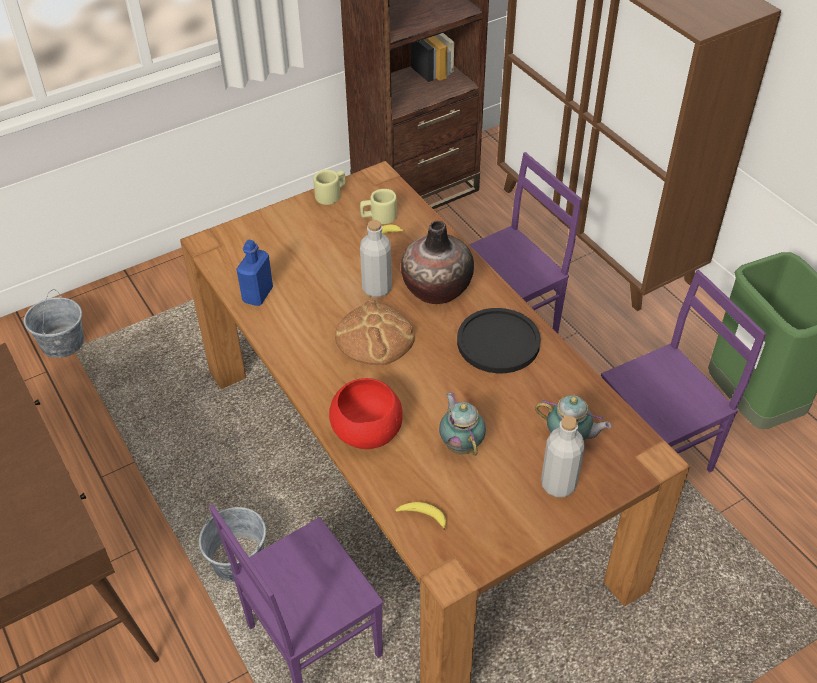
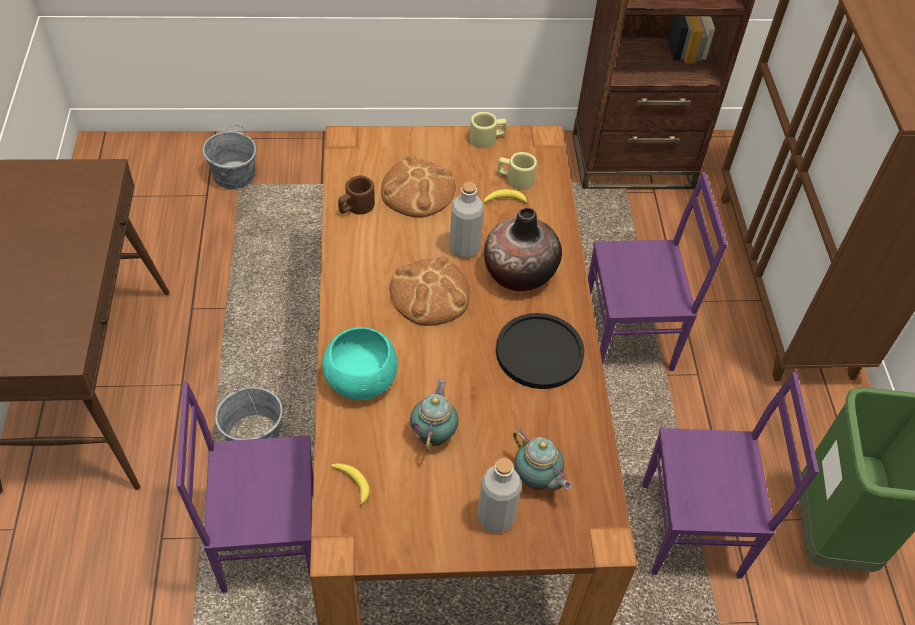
camera: 25 degrees right, 5 degrees up
(257, 295) = (355, 207): blue bottle -> brown mug
(302, 259) = (418, 190): none -> bread
(367, 430) = (361, 379): red bowl -> turquoise bowl

